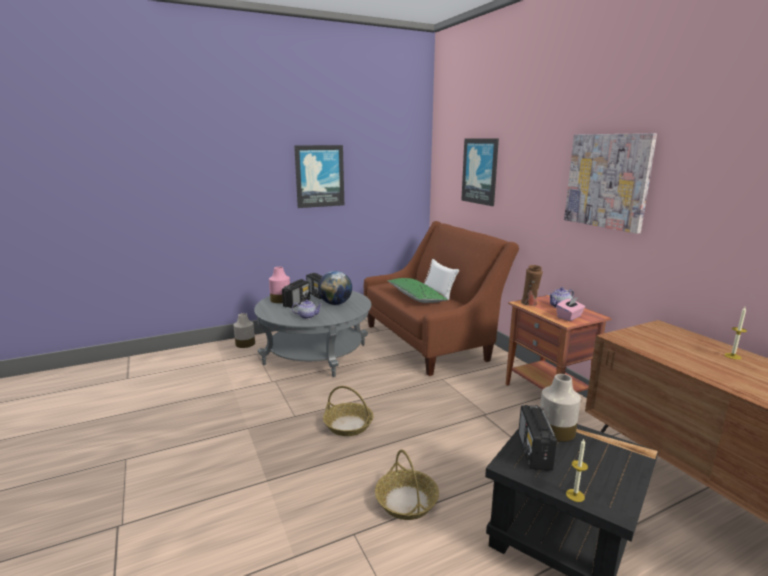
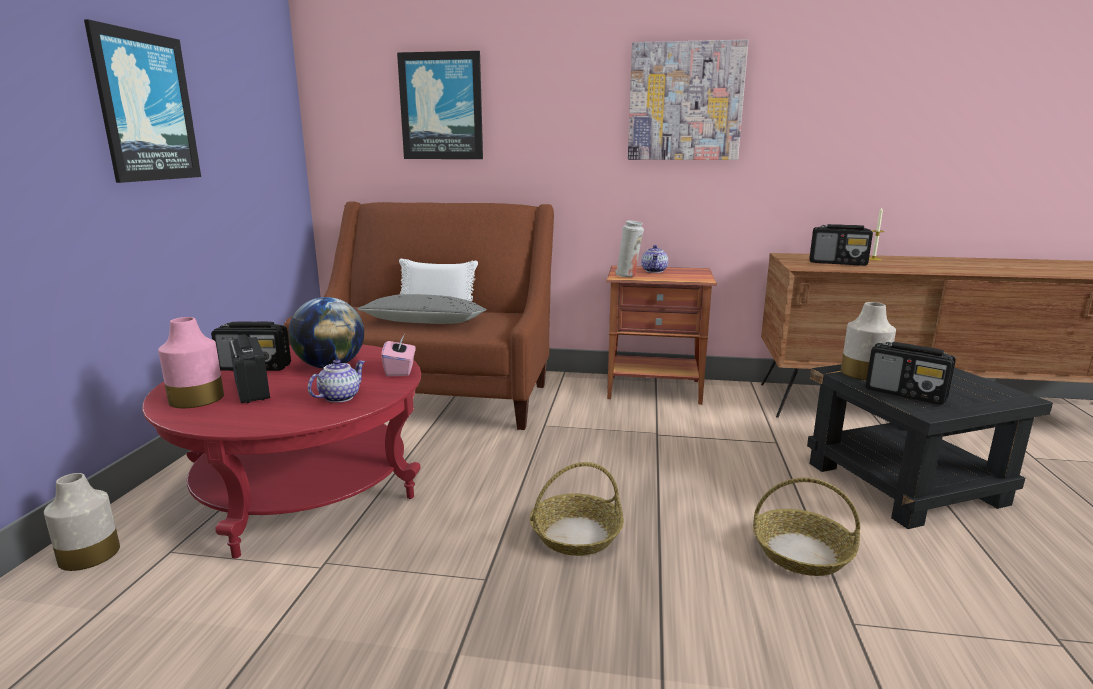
camera: 55 degrees left, 0 degrees up
(316, 354) = (305, 488): grey coffee table -> red coffee table
(416, 297) = (424, 323): green pillow -> grey pillow
(530, 304) = (628, 275): brown vase -> white vase
(569, 317) = (689, 276): pink tissue box -> pink tissue box (400, 370)
(575, 495) = (993, 403): candle -> none
(671, 346) = (838, 263): none -> radio

